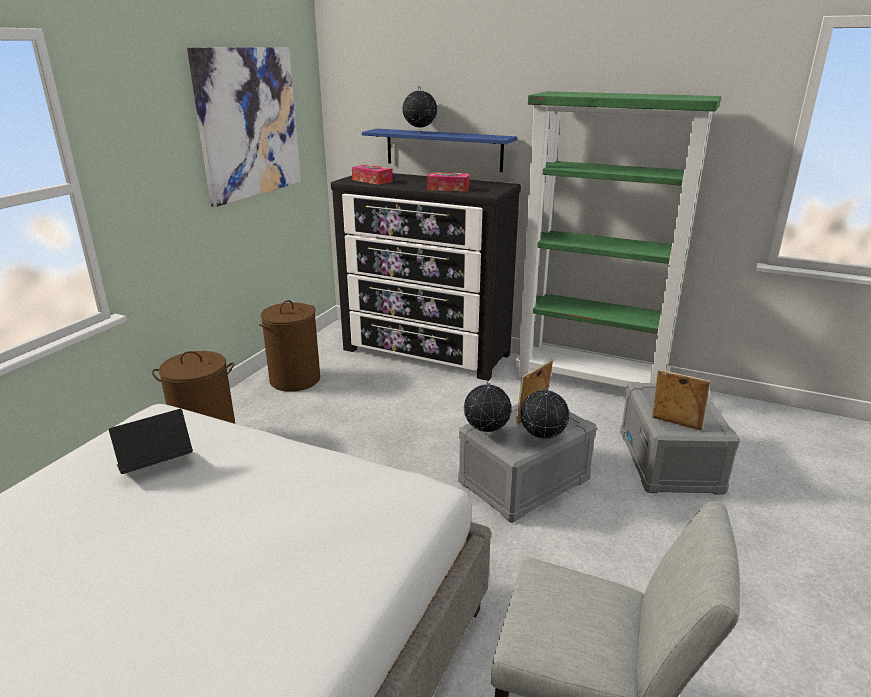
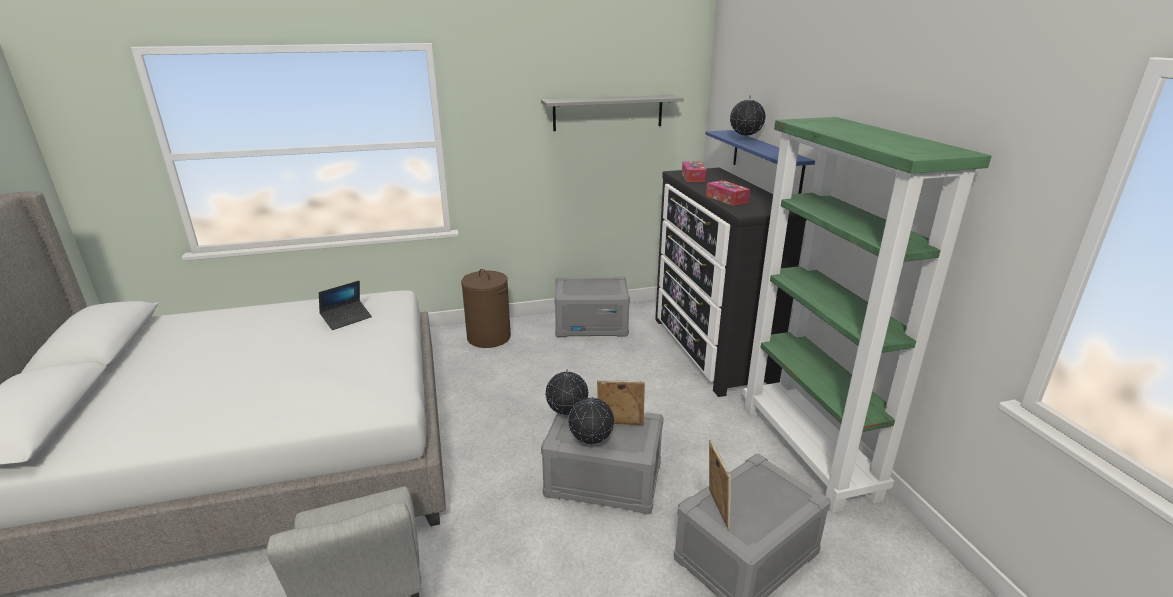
camera: 50 degrees right, 0 degrees up
(155, 465) = (347, 319): laptop -> laptop turned 120 degrees clockwise
(249, 123) = (608, 112): picture -> grey shelf
(295, 379) = (591, 325): brown laundry basket -> grey storage box

